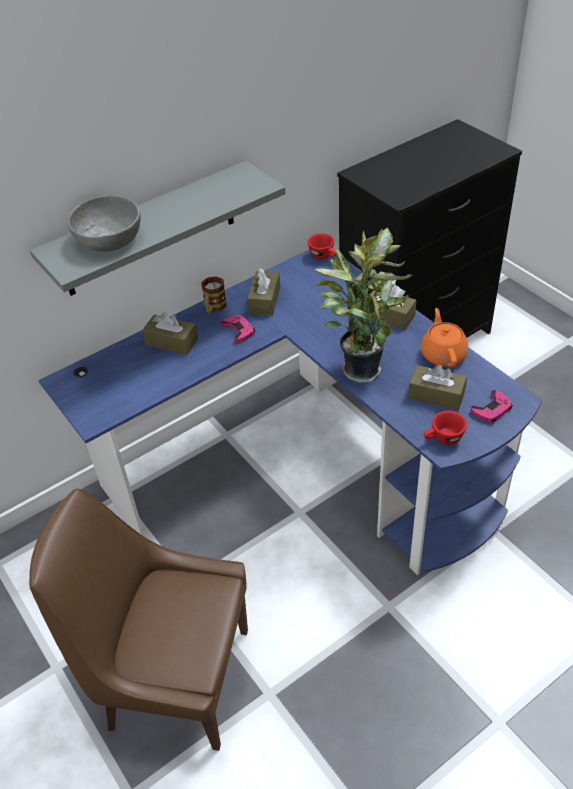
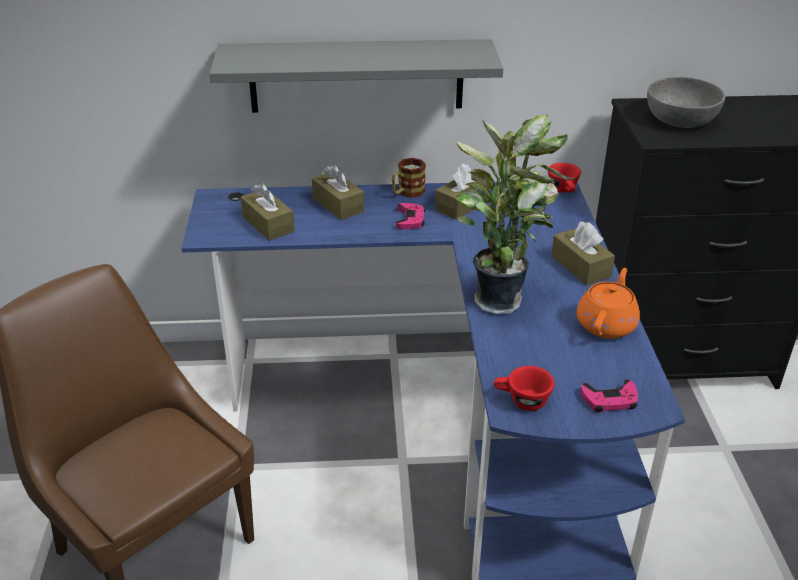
camera: 30 degrees right, 10 degrees down
(109, 239) = (290, 56): grey bowl -> grey bowl (681, 119)
(436, 395) = (557, 358): brown tissue box -> brown tissue box (268, 224)

